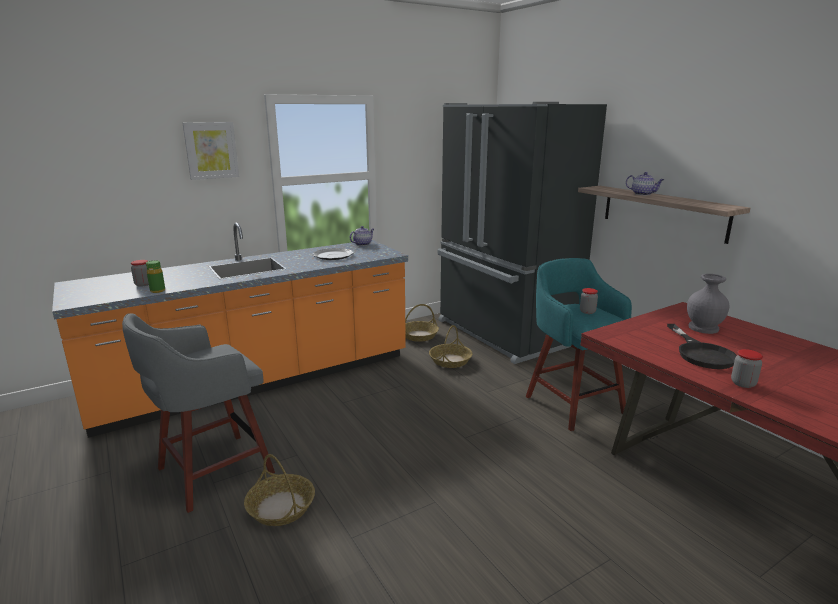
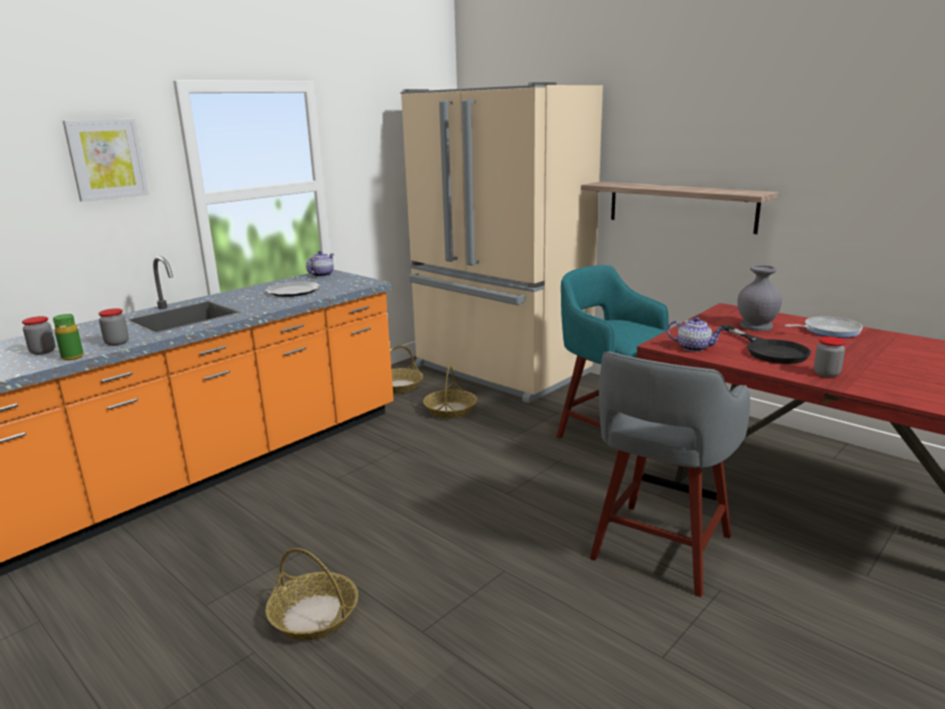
camera: 15 degrees left, 0 degrees up
(211, 472) = (196, 593): grey stool -> grey stool (659, 549)
(503, 333) = (499, 371): black fridge -> beige fridge
(587, 312) = (621, 325): jar -> jar (117, 343)
(643, 194) = (658, 186): teapot -> teapot (694, 348)
(772, 341) = (828, 331): none -> frying pan

